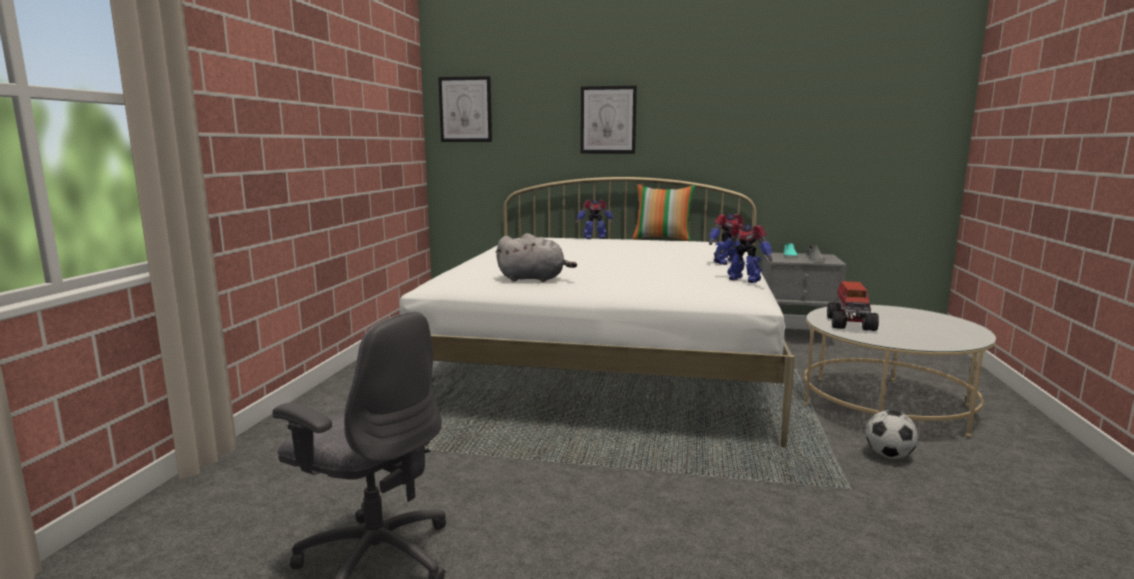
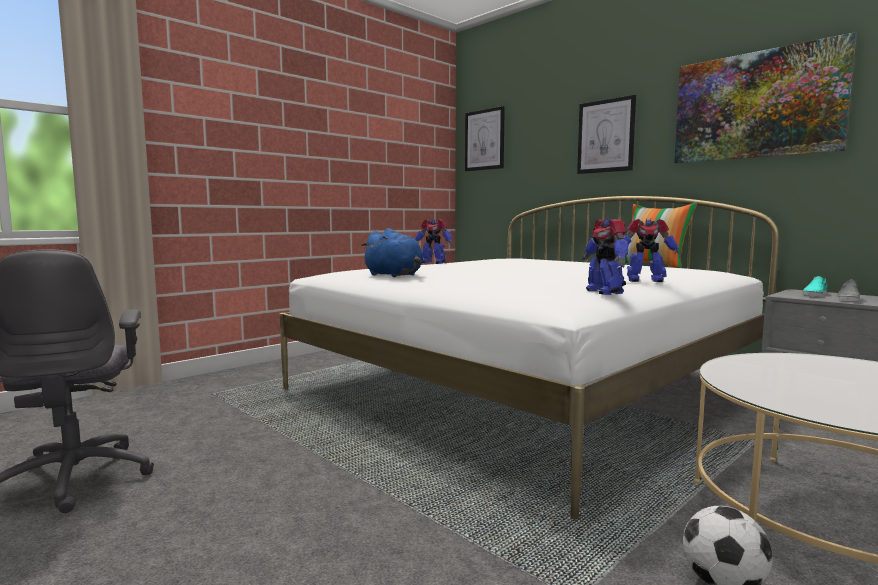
camera: 35 degrees right, 5 degrees down
(534, 279) = (395, 275): grey plush toy -> blue plush toy
(594, 238) = (576, 260): toy robot -> toy robot (433, 262)
(737, 109) = (756, 105): none -> picture
(850, 324) = (767, 373): toy truck -> none

